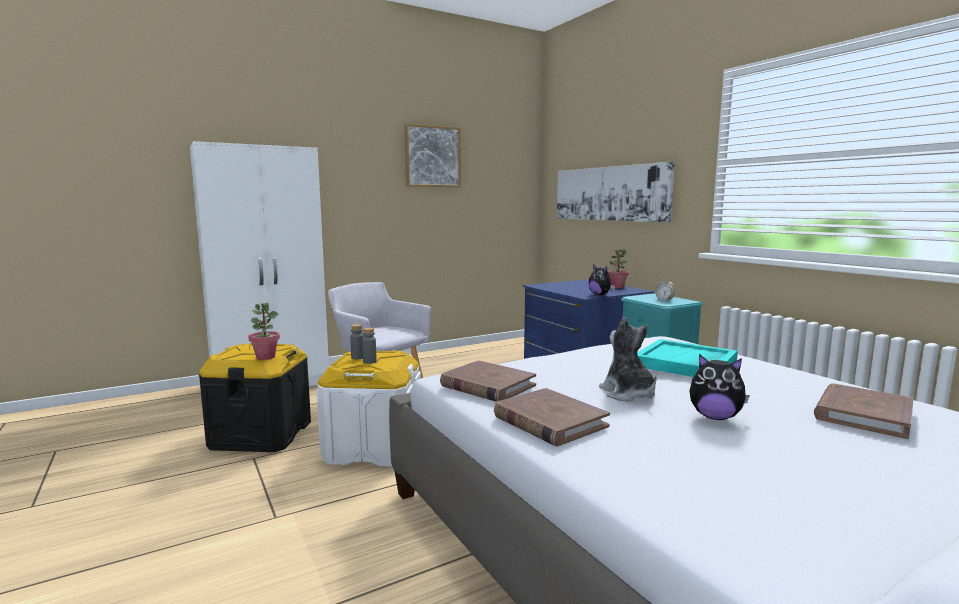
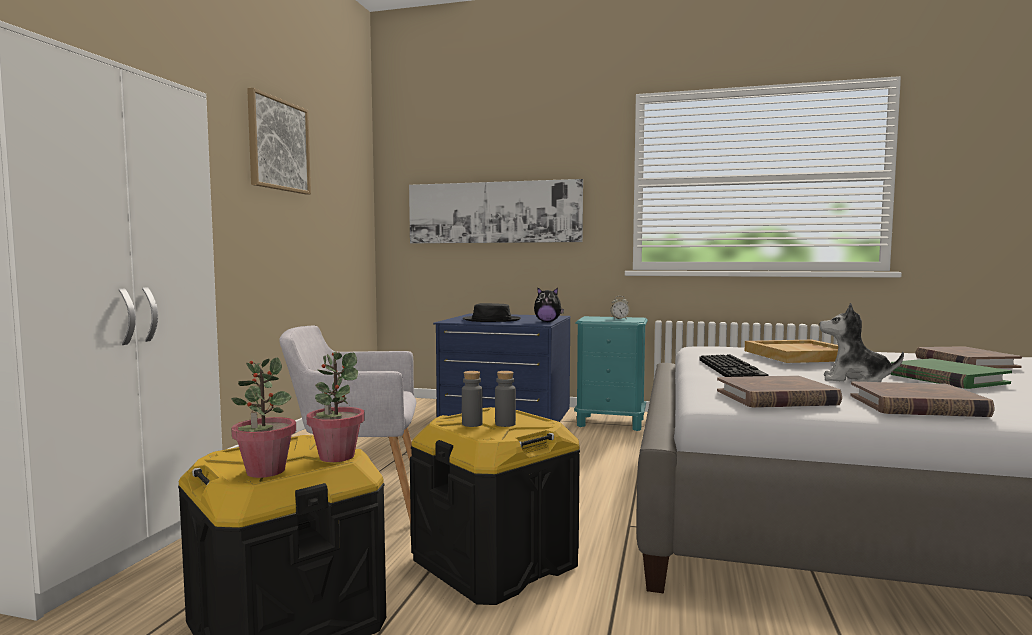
camera: 45 degrees left, 5 degrees down
(373, 447) = (495, 562): white storage box -> black storage box
(568, 288) = (491, 320): none -> black hat
(571, 361) = (733, 369): none -> keyboard
(617, 287) = (529, 316): potted plant -> potted plant (265, 471)
(685, 363) = (800, 355): turquoise tray -> beige tray
(715, 417) = (946, 379): plush toy -> green book

